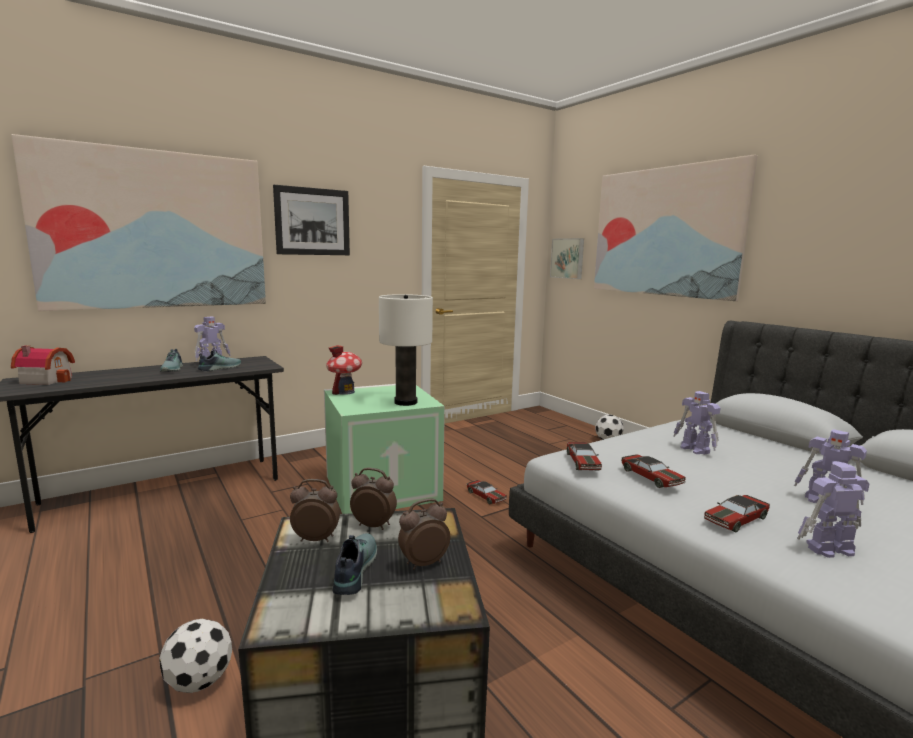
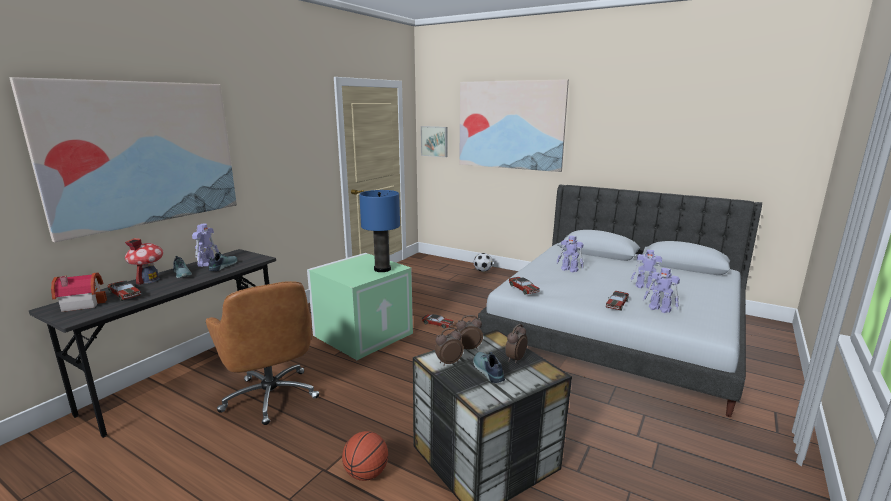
camera: 25 degrees left, 5 degrees up
(198, 681) = (366, 474): football -> basketball
(210, 536) = (270, 397): none -> brown office chair
(312, 221) = (263, 131): picture -> none
(345, 392) = (327, 268): toy house -> toy house (149, 280)
(406, 402) = (382, 269): white table lamp -> blue table lamp
(651, 477) = (564, 290): toy car -> toy car (125, 294)
(828, 549) = (660, 309): toy robot -> toy robot turned 105 degrees counterclockwise

